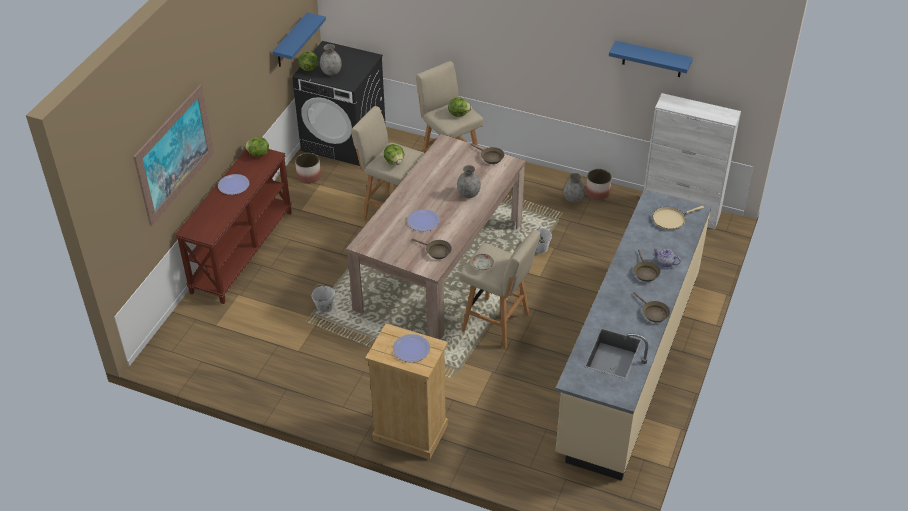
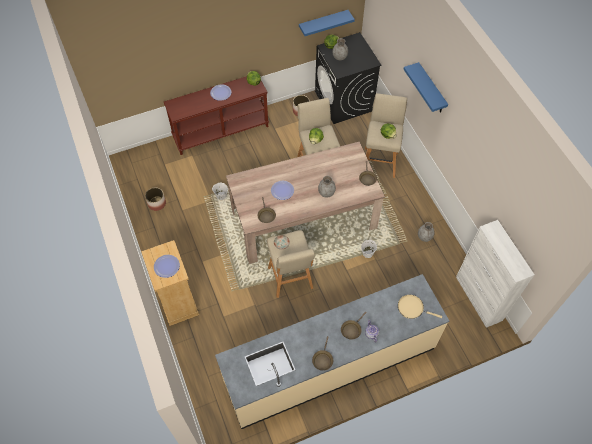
camera: 45 degrees right, 15 degrees up
(175, 154) = (172, 57): picture -> none
(597, 193) = (443, 244): planter -> planter (157, 204)
(652, 59) = (502, 193): blue shelf -> blue shelf (431, 89)

